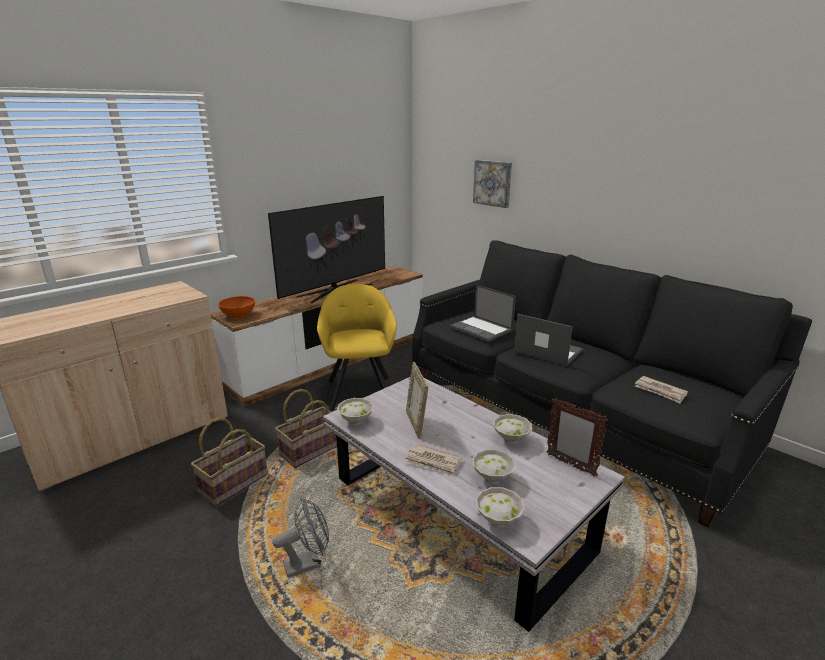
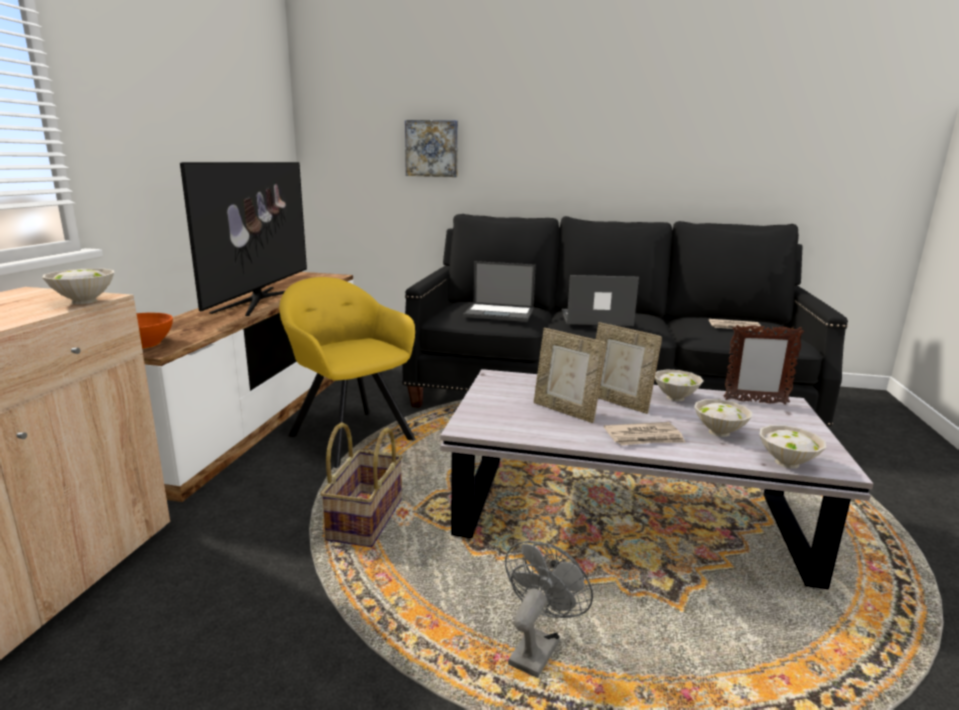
camera: 35 degrees left, 5 degrees down
(233, 483) = (293, 604): basket -> none
(355, 421) = (492, 427): white bowl -> white bowl (83, 301)
(462, 429) = (619, 402): none -> picture frame

